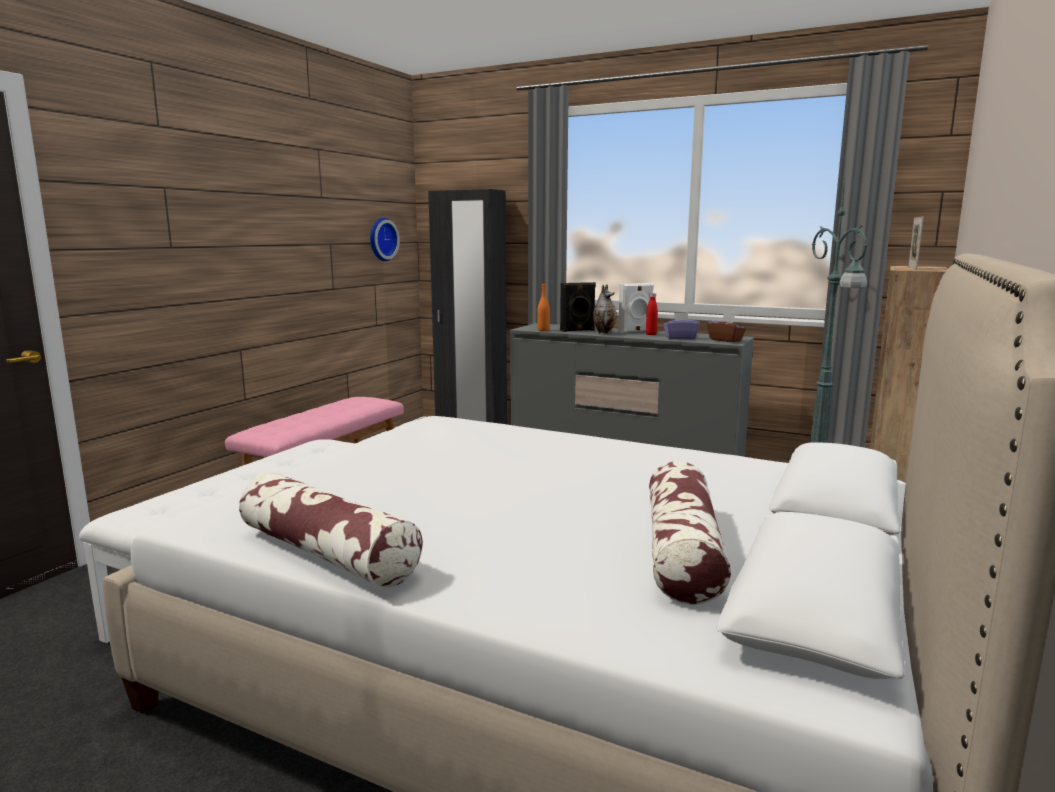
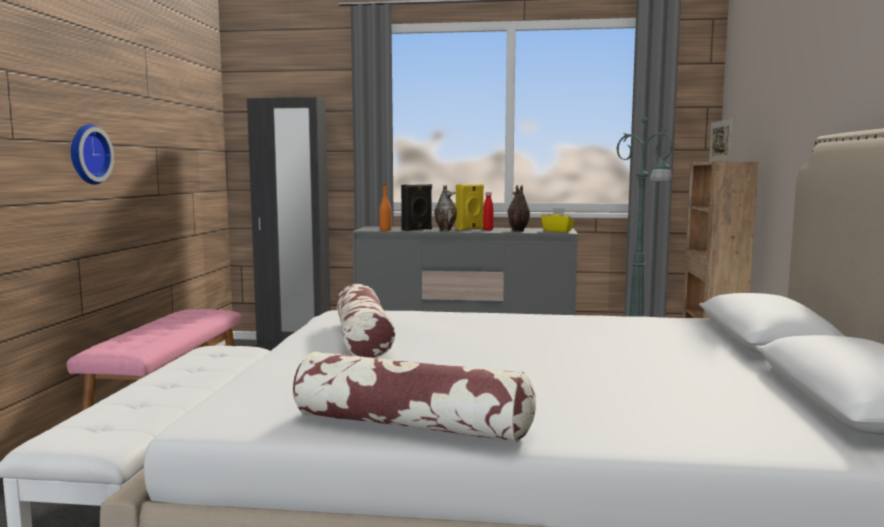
camera: 20 degrees left, 5 degrees down
(381, 239) = (198, 145): wall clock -> wall clock (87, 154)
(635, 332) = (470, 228): white speaker -> yellow speaker
(680, 338) = (518, 231): purple tissue box -> vase
(682, 552) = (711, 383): pillow -> pillow (363, 338)
(725, 340) = (557, 231): brown tissue box -> yellow tissue box

